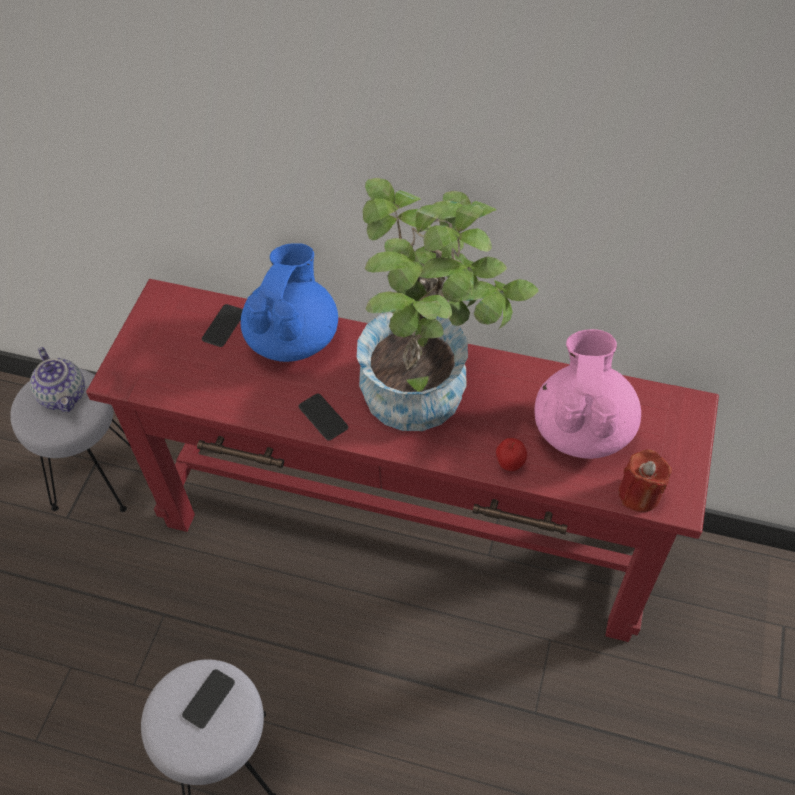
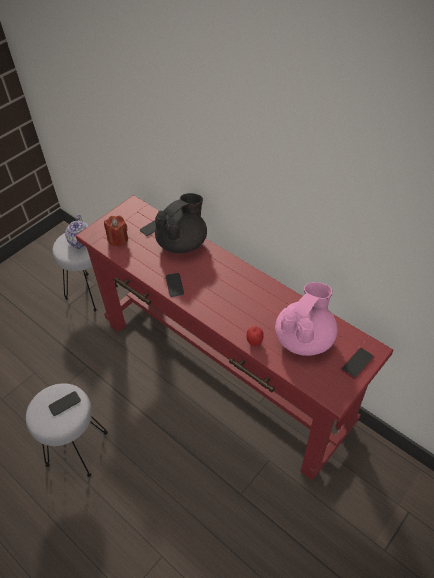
camera: 25 degrees right, 5 degrees down
(293, 337) = (183, 243): blue teapot -> black teapot
(429, 390) = (234, 291): potted plant -> none
(639, 494) = (316, 384): red candle -> red candle (118, 239)
(680, 437) = (357, 363): none -> phone

